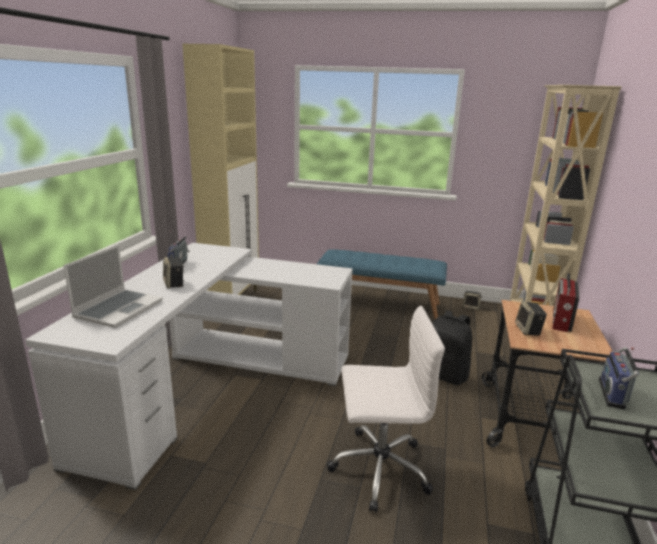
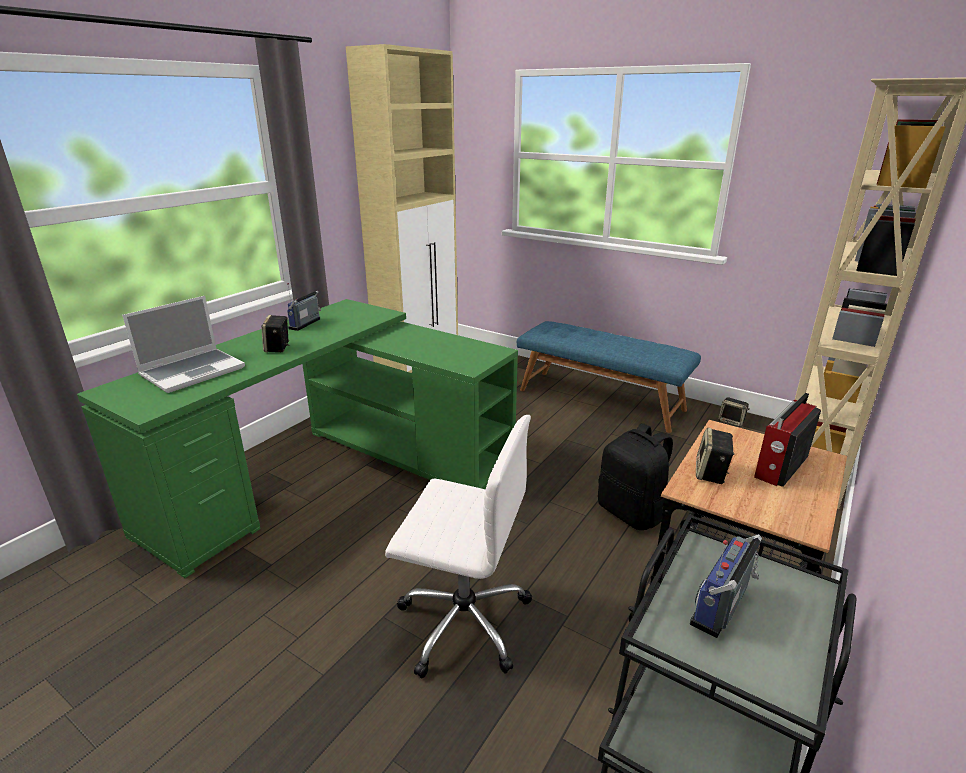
camera: 20 degrees right, 5 degrees up
(213, 383) = (336, 471): white desk -> green desk

